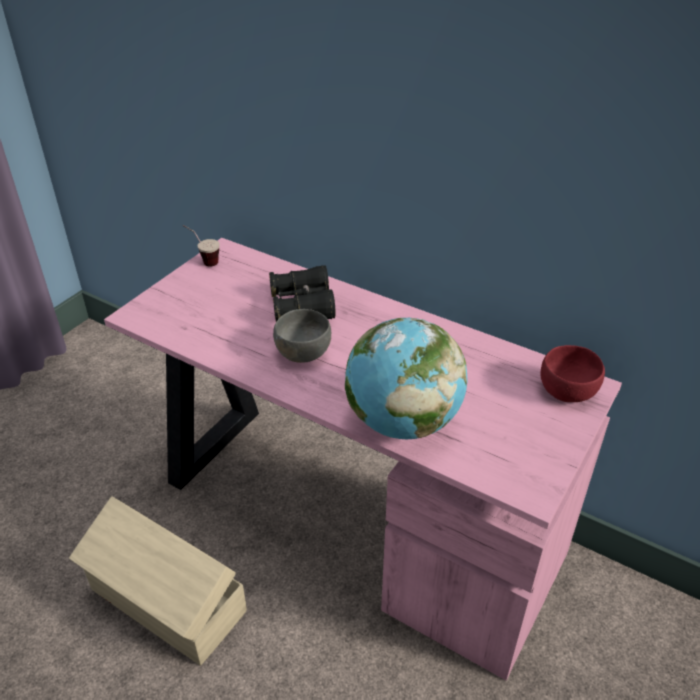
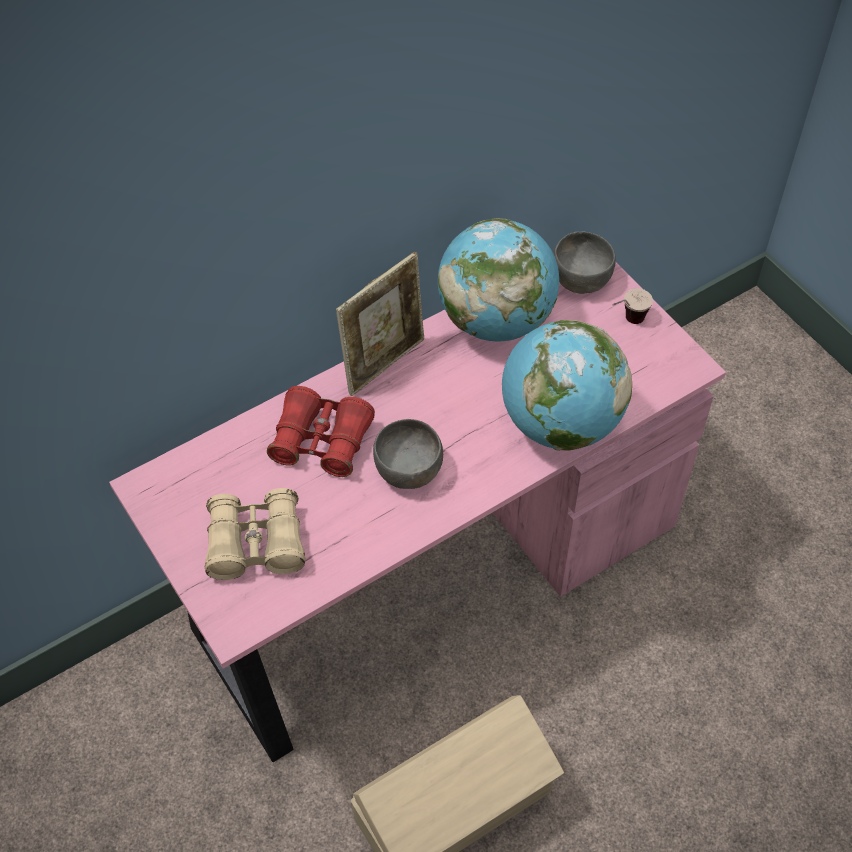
camera: 65 degrees left, 15 degrees up
(202, 304) = (256, 544): none -> beige binoculars
(203, 260) = (155, 517): cup -> cup (626, 323)
(302, 305) = (321, 441): black binoculars -> red binoculars
(391, 313) = (384, 363): none -> picture frame
(479, 355) = (496, 320): none -> globe
(568, 390) = (580, 278): red bowl -> grey bowl

